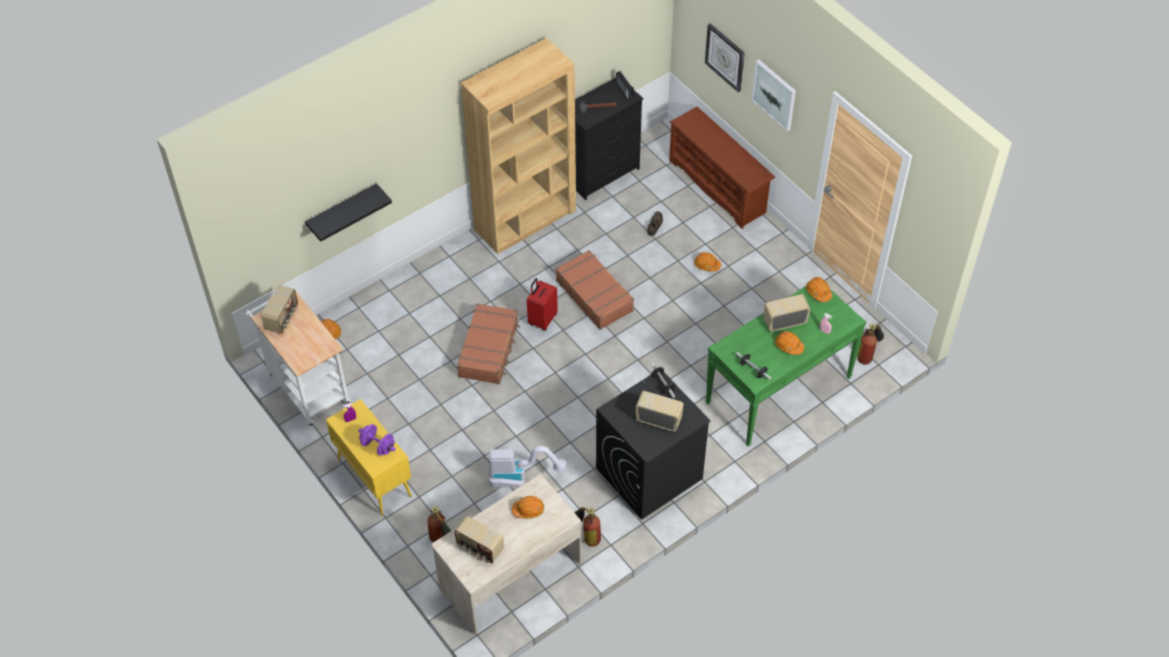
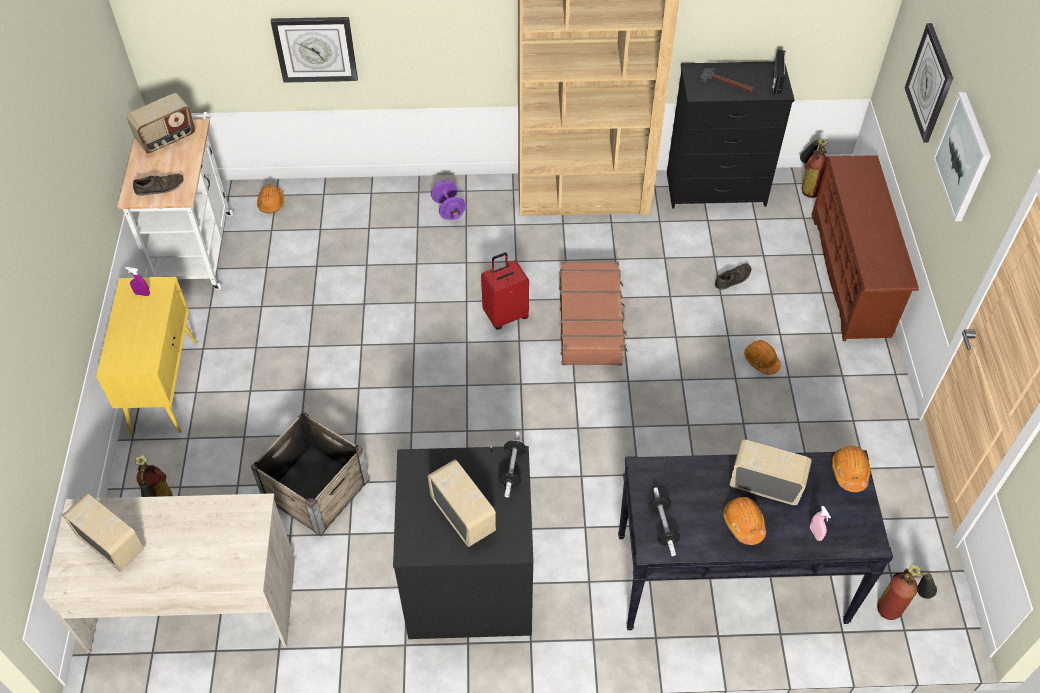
camera: 35 degrees right, 0 degrees up
(311, 349) = (160, 187): none -> brown shoe
(342, 210) = (315, 49): black shelf -> wall clock
(378, 446) = (139, 342): purple dumbbell -> purple dumbbell (448, 209)
(479, 548) = (112, 543): radio -> radio turned 150 degrees clockwise
(489, 349) = (416, 315): brown suitcase -> none
(521, 477) = (316, 488): vacuum cleaner -> crate
(528, 510) = (214, 532): orange hard hat -> none
(587, 536) = (325, 615): fire extinguisher -> fire extinguisher (807, 186)
(778, 390) = (729, 579): green console table -> black console table

